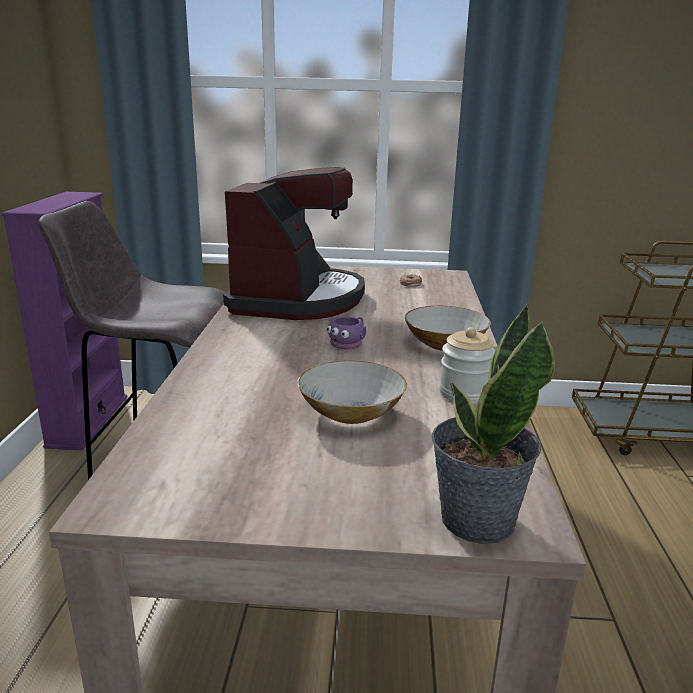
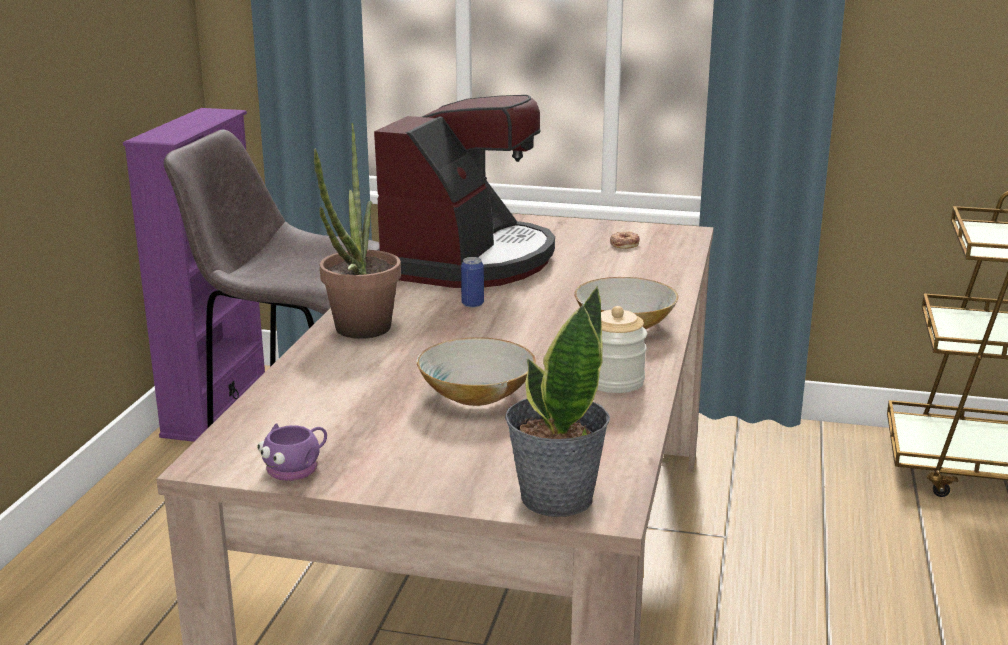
camera: 10 degrees right, 0 degrees up
(226, 361) = (358, 333): none -> potted plant
(315, 332) = (472, 304): none -> can
(348, 343) = (506, 319): purple mug -> purple mug (296, 468)

